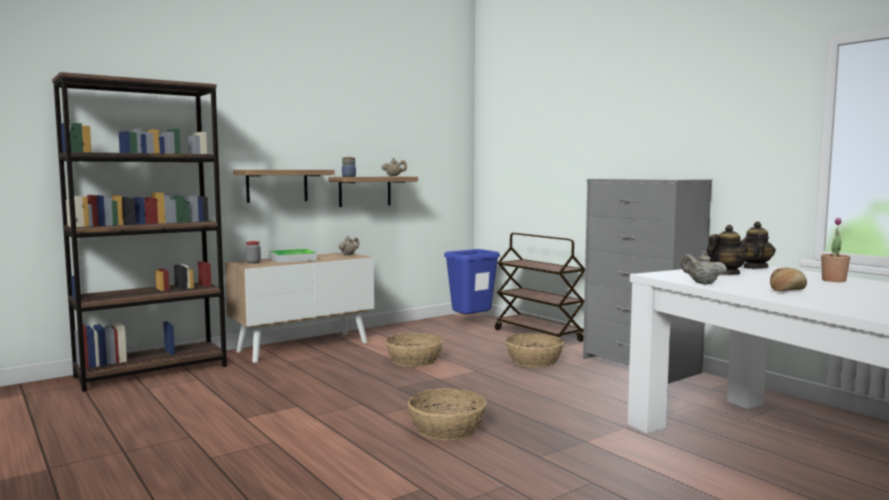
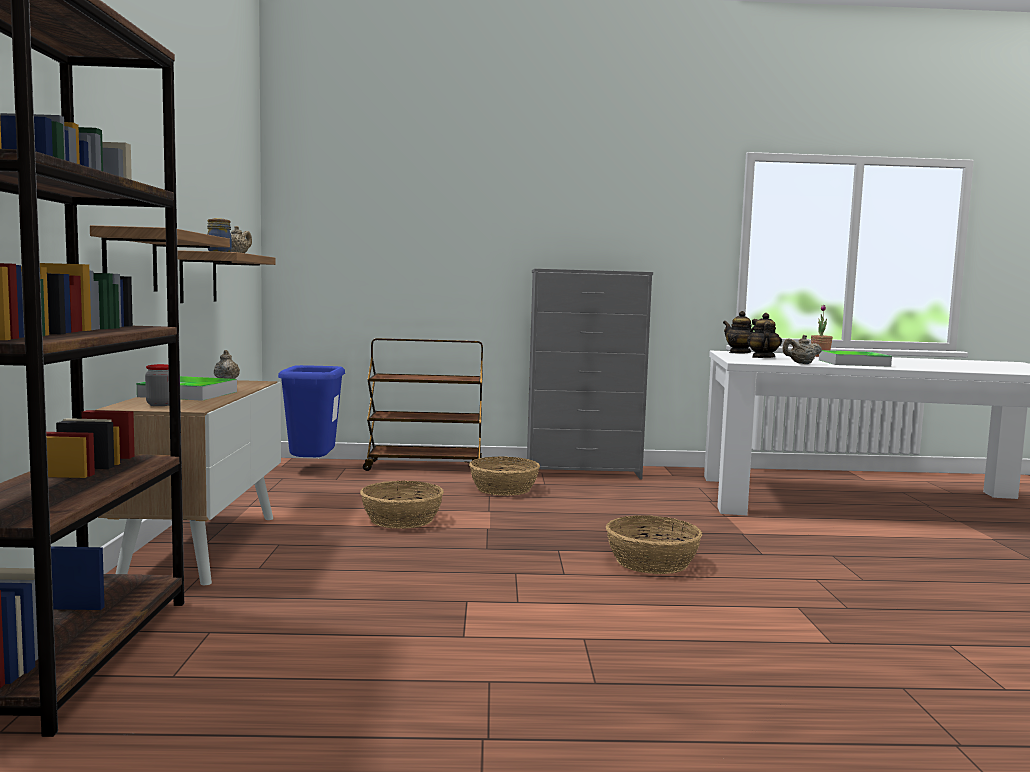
camera: 55 degrees left, 0 degrees up
(786, 290) = (853, 363): bread -> tray

